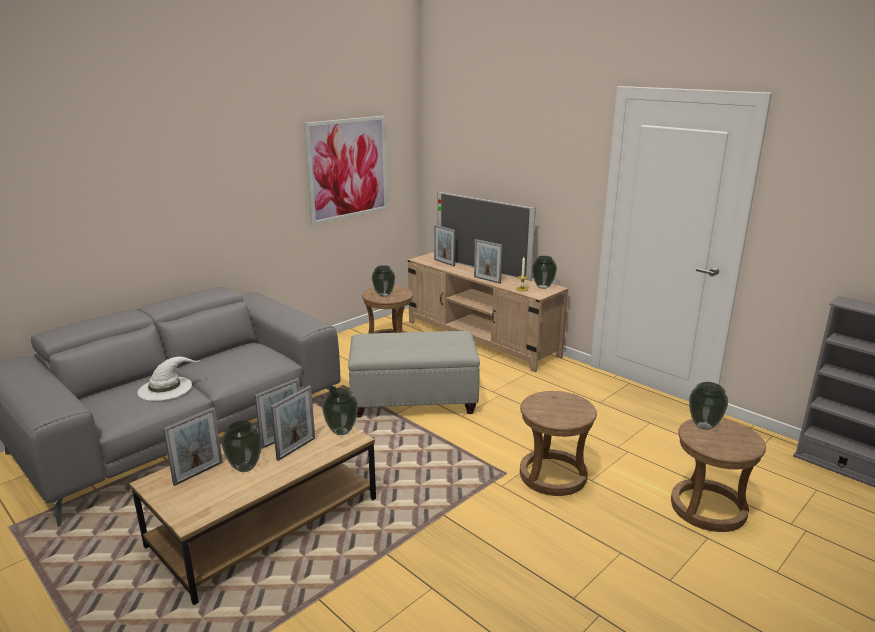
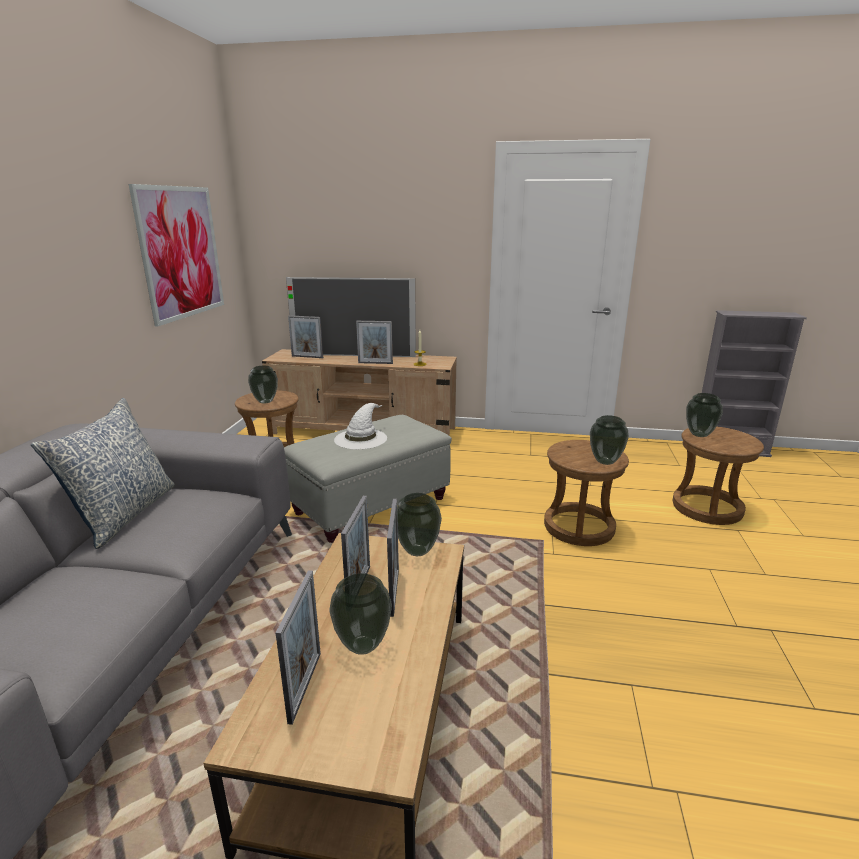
camera: 35 degrees left, 0 degrees up
(166, 388) = (96, 588): white hat -> white hat (361, 438)
(219, 352) = (124, 514): none -> pillow
(542, 287) = (434, 359): vase -> vase (605, 462)

